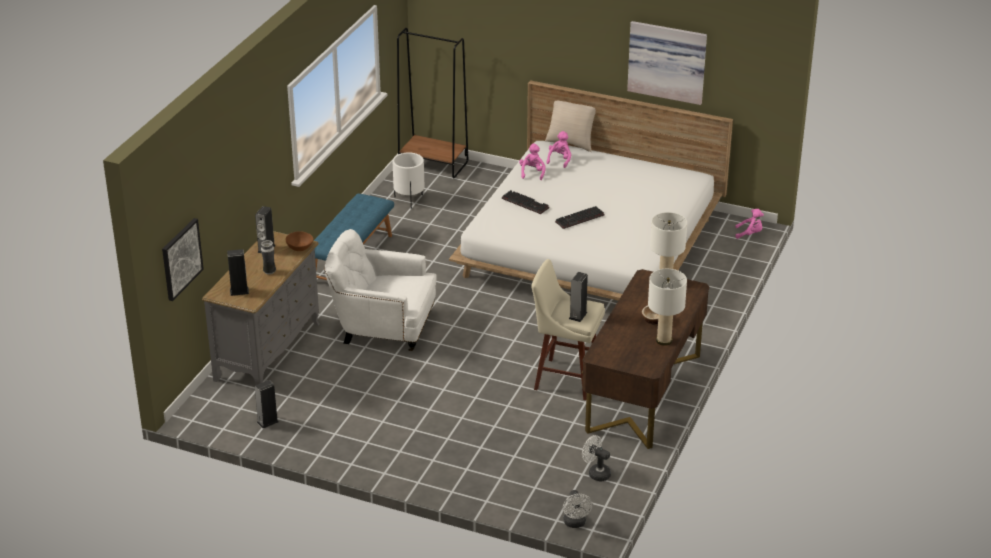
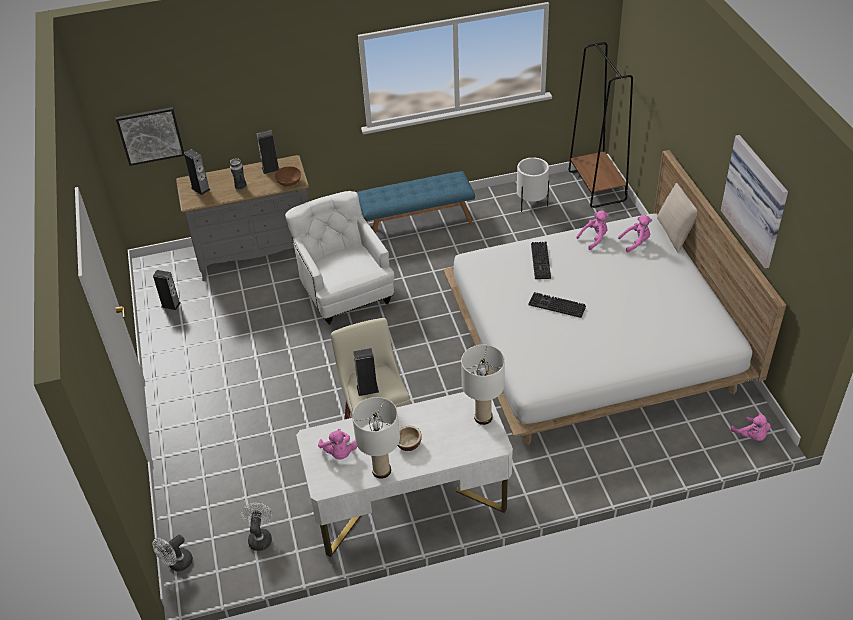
camera: 55 degrees right, 10 degrees up
(626, 351) = (339, 453): none -> pink plush toy
(643, 392) = (408, 503): brown desk -> white desk

